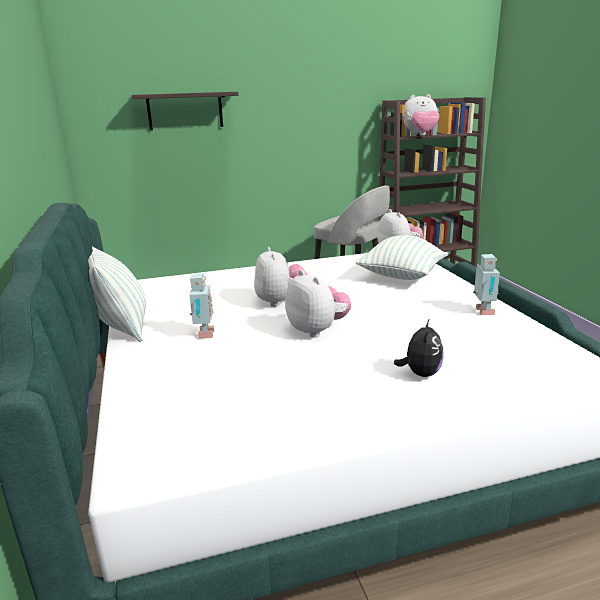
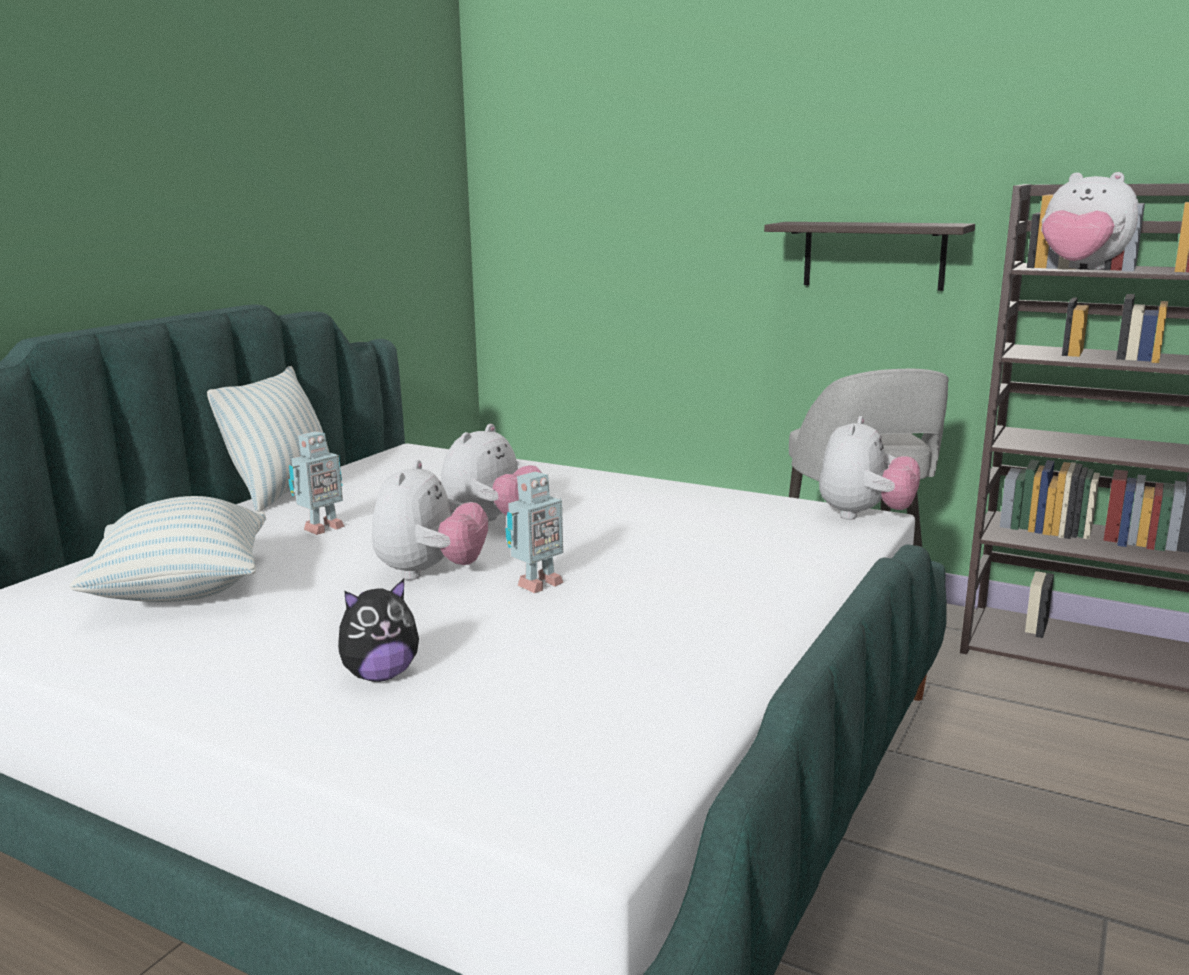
camera: 45 degrees right, 5 degrees down
(185, 111) = (630, 192): shelf -> shelf (873, 255)
(401, 277) = (749, 552): pillow -> pillow (183, 592)
(483, 312) = (715, 650): toy robot -> toy robot (537, 584)

